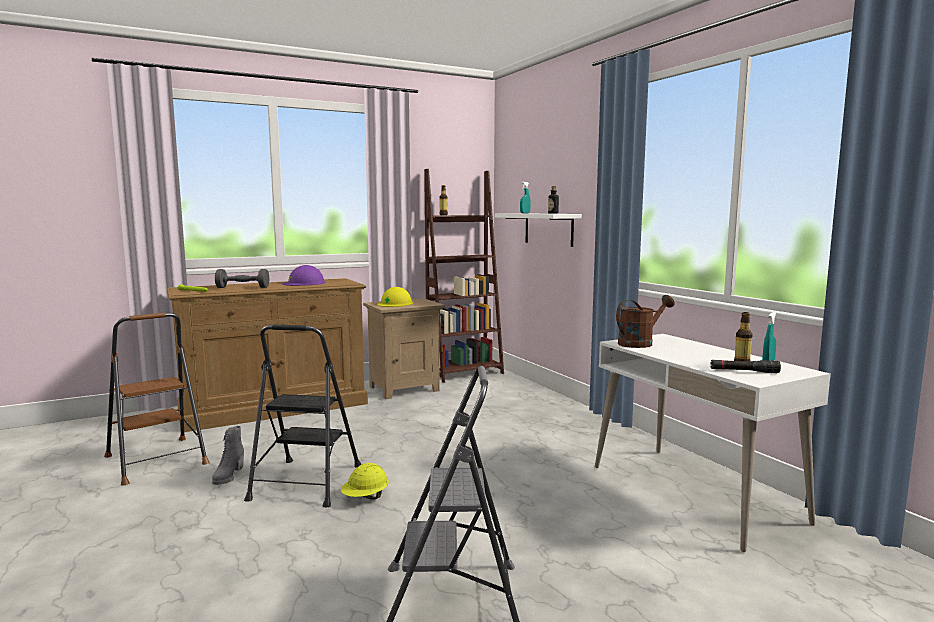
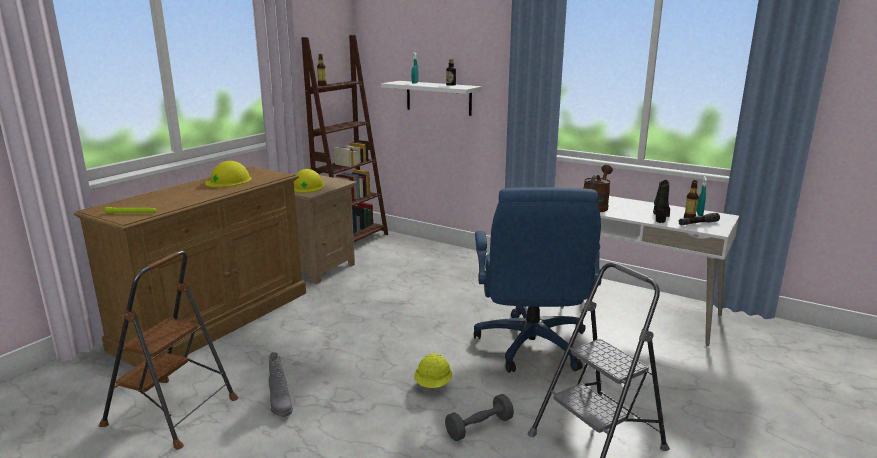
camera: 30 degrees left, 10 degrees up
(243, 287) = (177, 198): grey dumbbell -> grey dumbbell (479, 427)
(304, 283) = (229, 181): purple hard hat -> yellow hard hat
(304, 483) = (362, 388): black step ladder -> none
(507, 495) = (531, 349): none -> blue office chair
(705, 359) = (661, 216): none -> black boot

